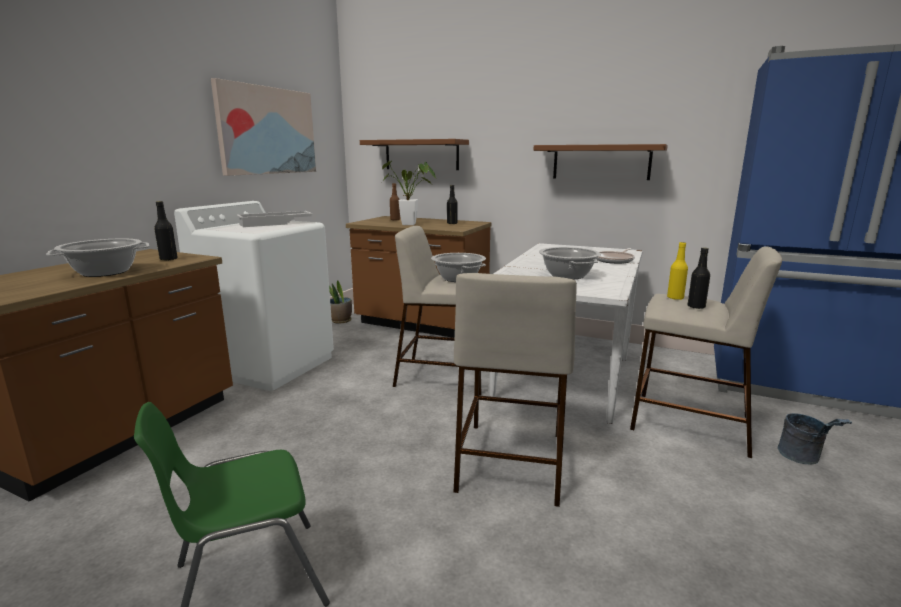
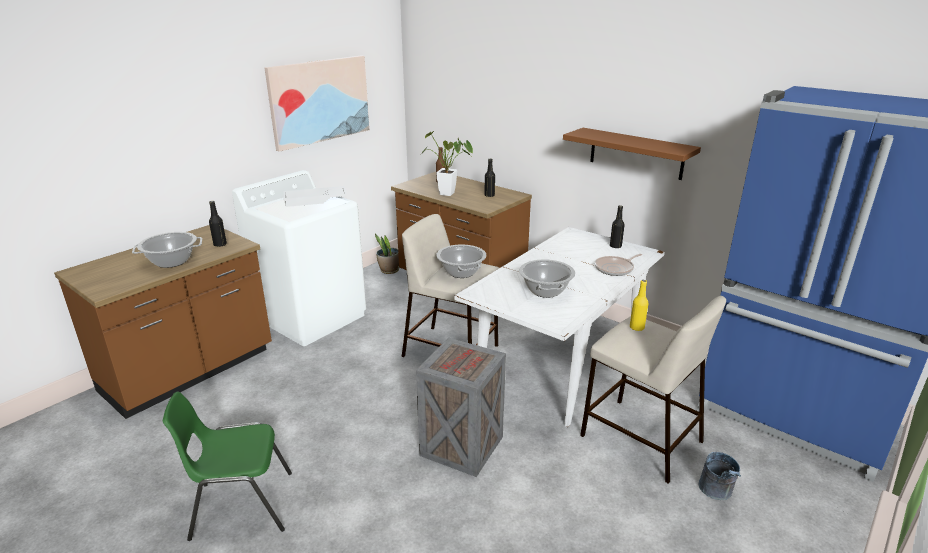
camera: 15 degrees right, 10 degrees up
(421, 155) = (471, 117): brown shelf -> none
(510, 460) = (460, 446): beige stool -> crate
(696, 307) = (643, 343): black bottle -> black bottle (615, 246)

